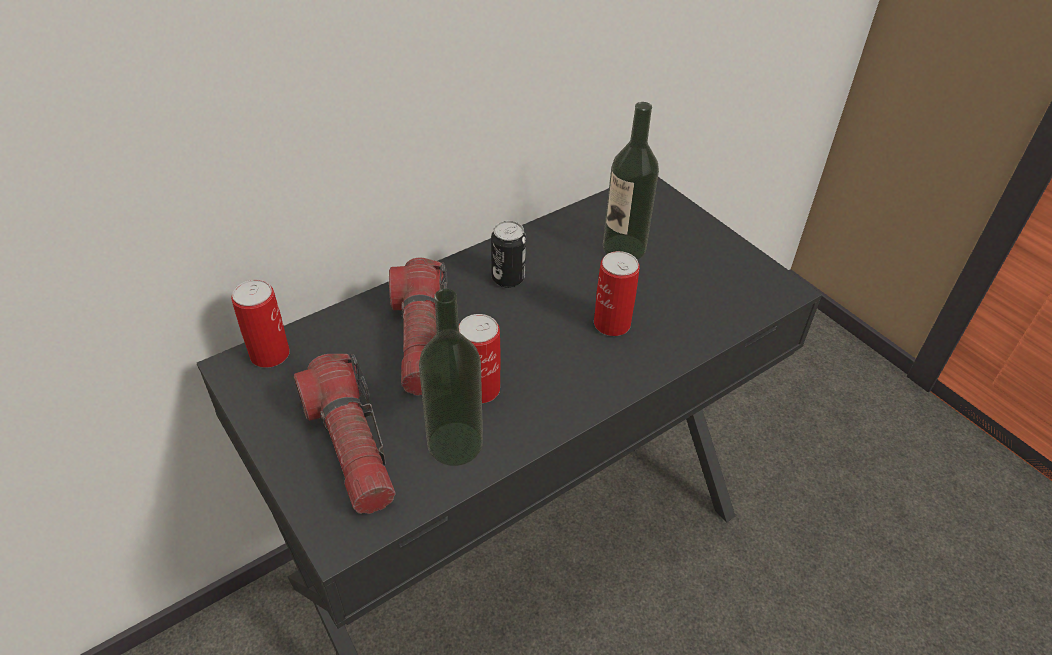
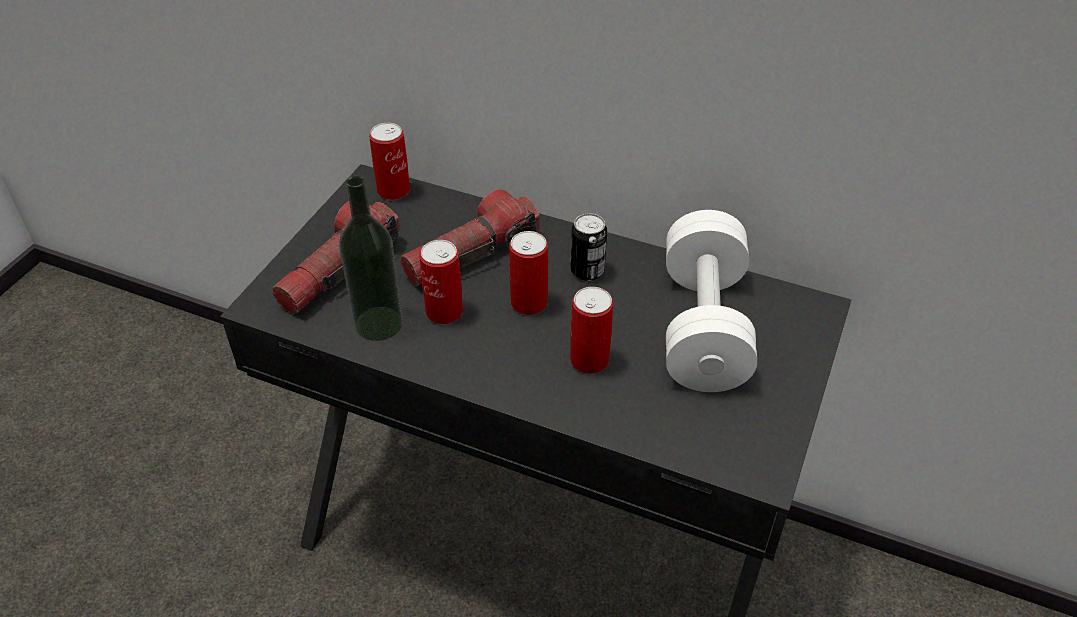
camera: 60 degrees right, 0 degrees up
(516, 329) = (529, 303): none -> can
(624, 248) = (703, 327): bottle -> white dumbbell

